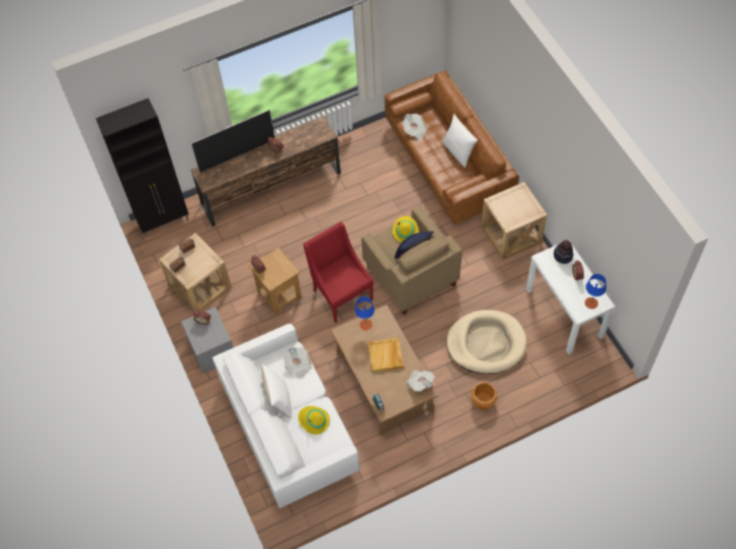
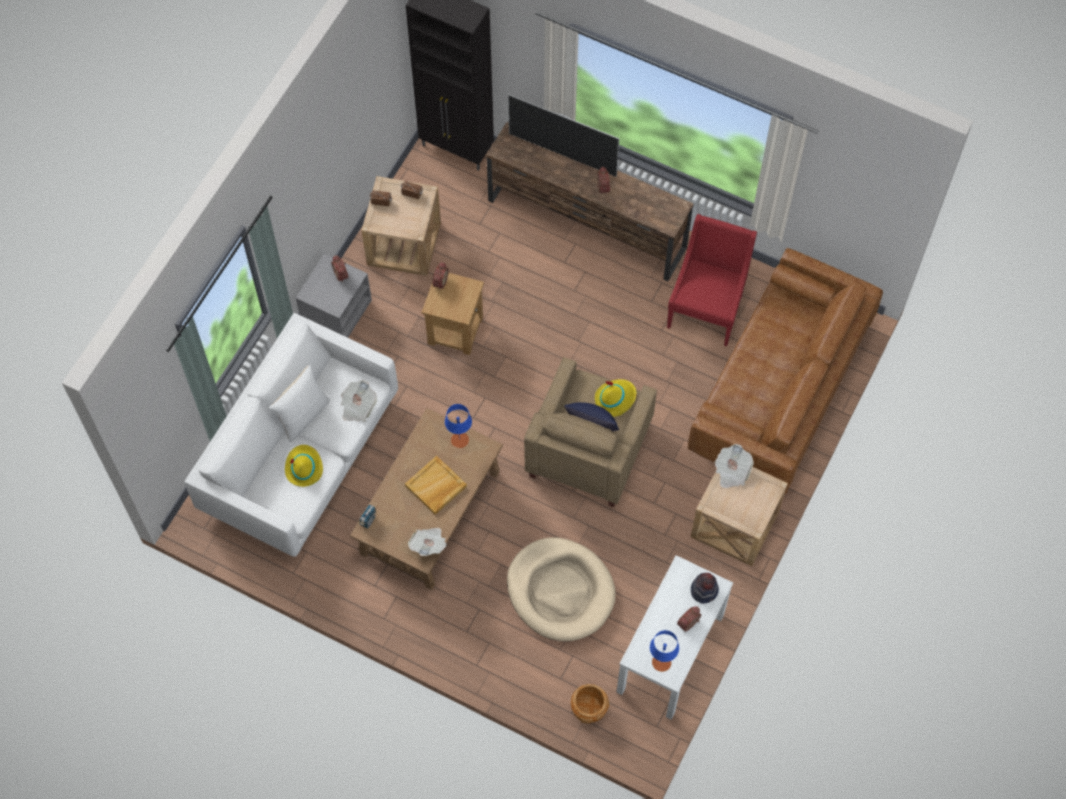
camera: 50 degrees right, 5 degrees up
(341, 294) = (506, 393): red armchair -> red armchair (706, 309)
(415, 131) = (772, 316): newspaper -> newspaper (732, 471)
(458, 152) = (782, 384): white pillow -> none
(483, 401) = (482, 635): brown planter -> brown planter (589, 709)

